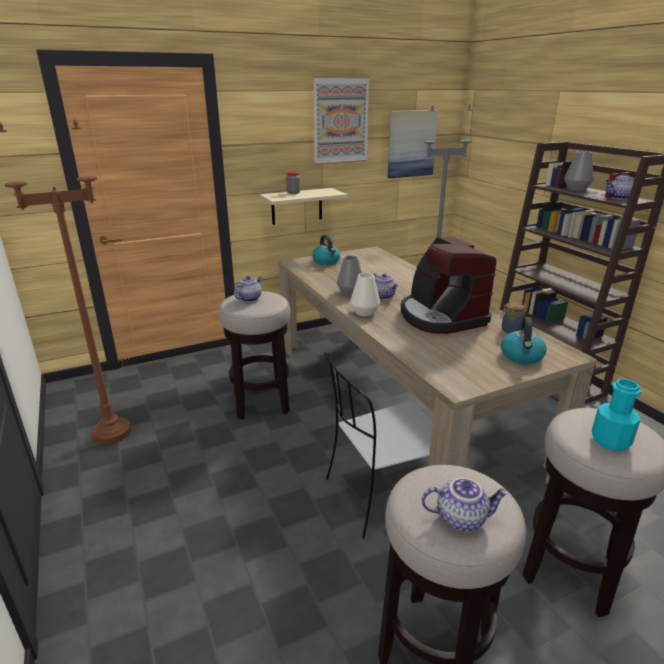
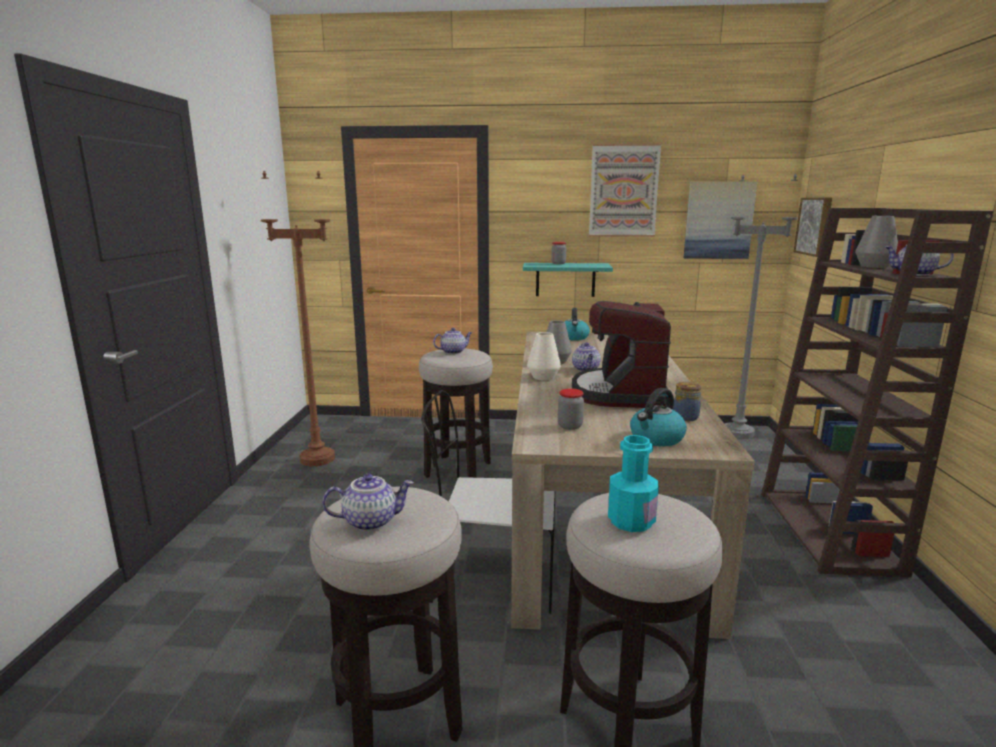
camera: 30 degrees right, 10 degrees down
(297, 206) = (565, 279): beige shelf -> turquoise shelf
(454, 361) = (570, 426): none -> jar
(461, 517) = (371, 521): teapot -> teapot turned 45 degrees counterclockwise
(486, 148) = (815, 226): none -> picture

